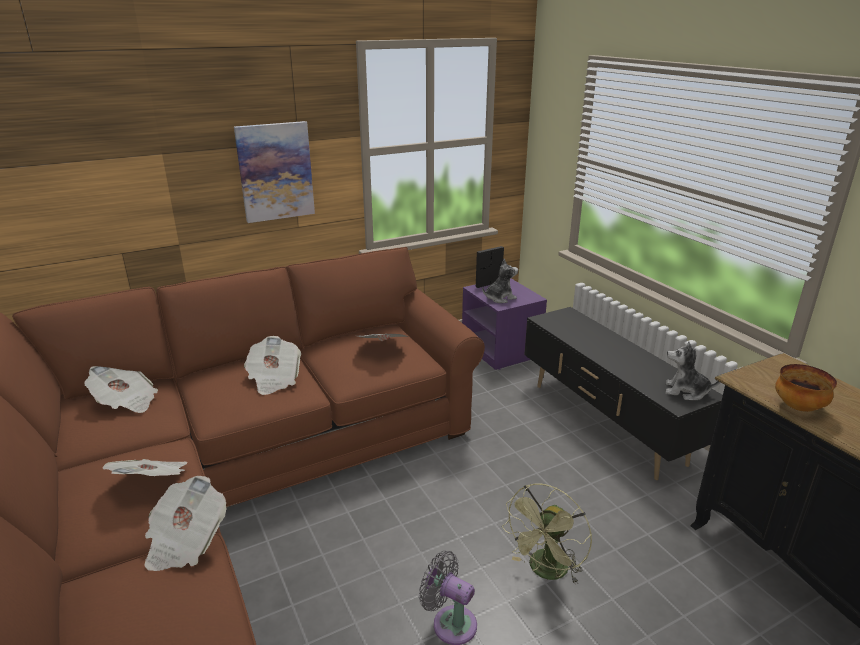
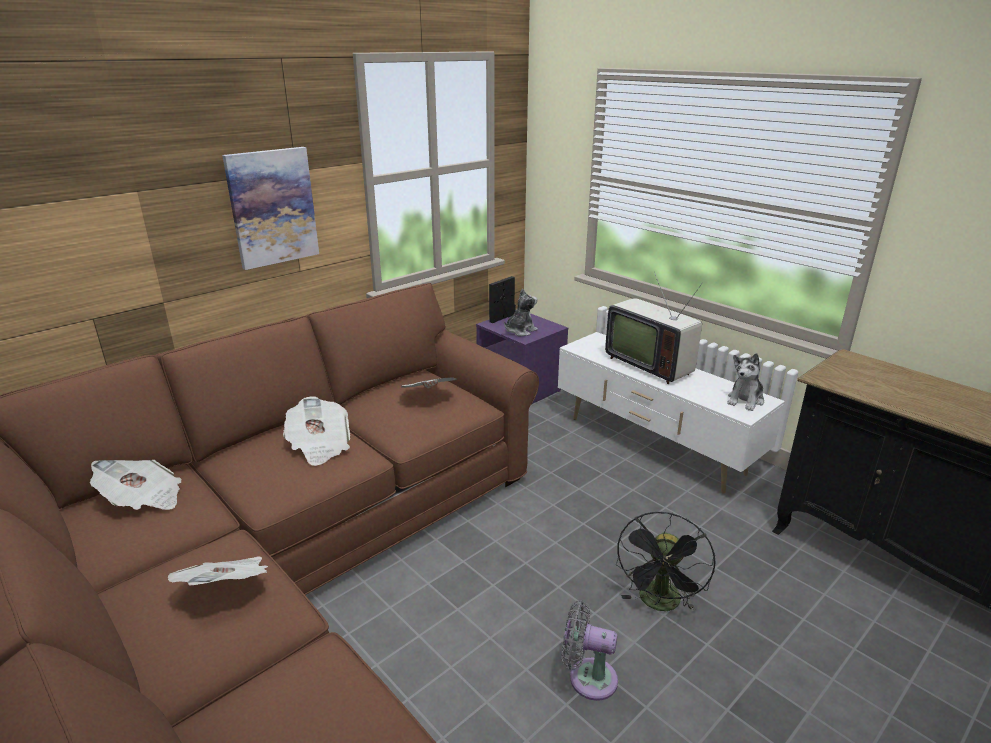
camera: 15 degrees left, 0 degrees up
(185, 541) = (305, 649): newspaper -> none
(546, 572) = (660, 604): green fan -> black fan
(605, 423) = (654, 446): black tv stand -> white tv stand
(606, 344) = (650, 364): none -> television
(686, 391) = (745, 400): plush toy -> plush toy turned 60 degrees counterclockwise
(799, 407) = (886, 396): bowl -> none

